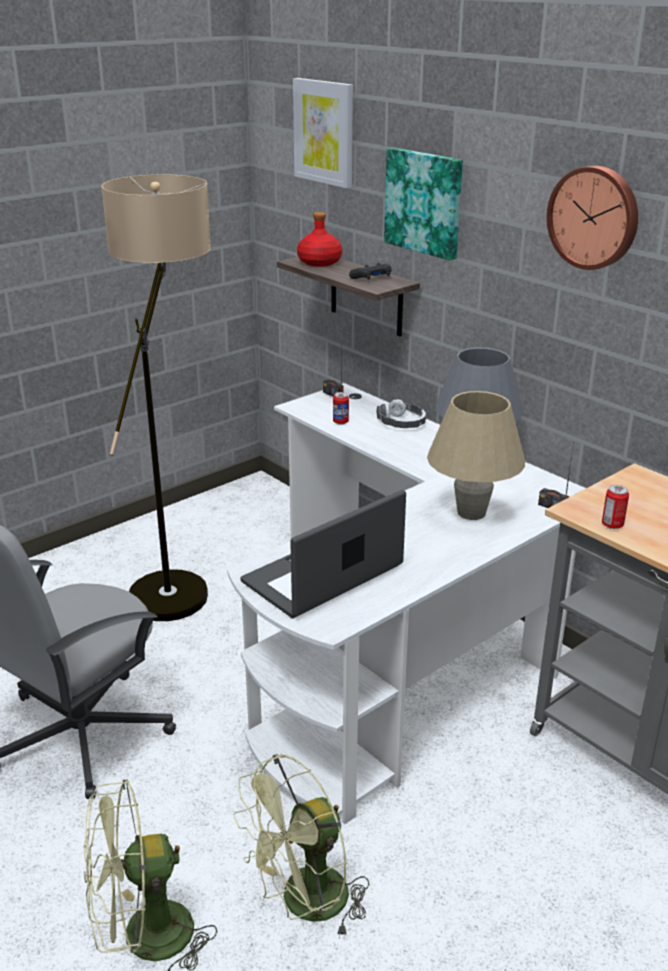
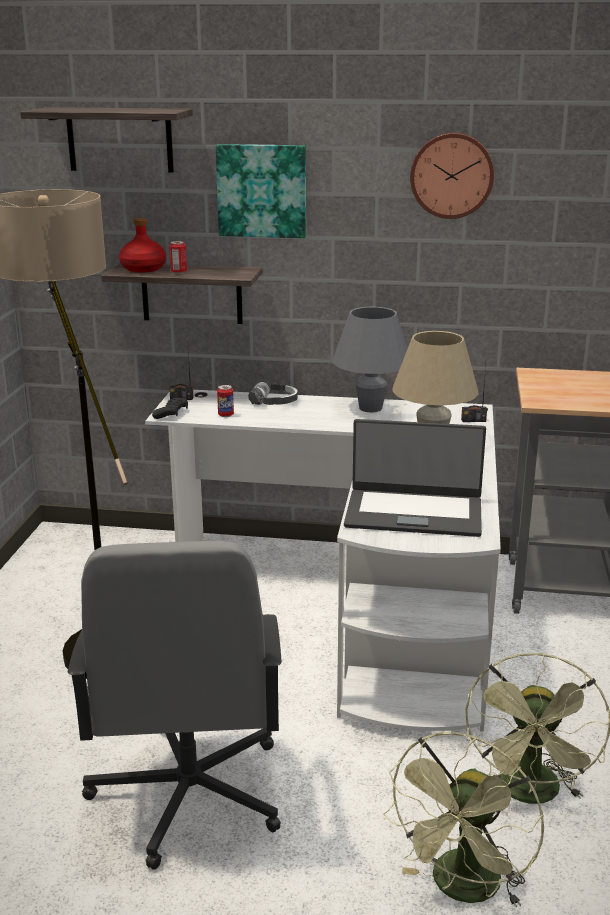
camera: 40 degrees left, 5 degrees down
(324, 132) = (120, 140): picture -> shelf
(324, 575) = (414, 513): laptop -> laptop turned 90 degrees counterclockwise
(372, 278) = (218, 271): black game controller -> black game controller (171, 414)
(612, 525) = (573, 403): can -> can (179, 272)

